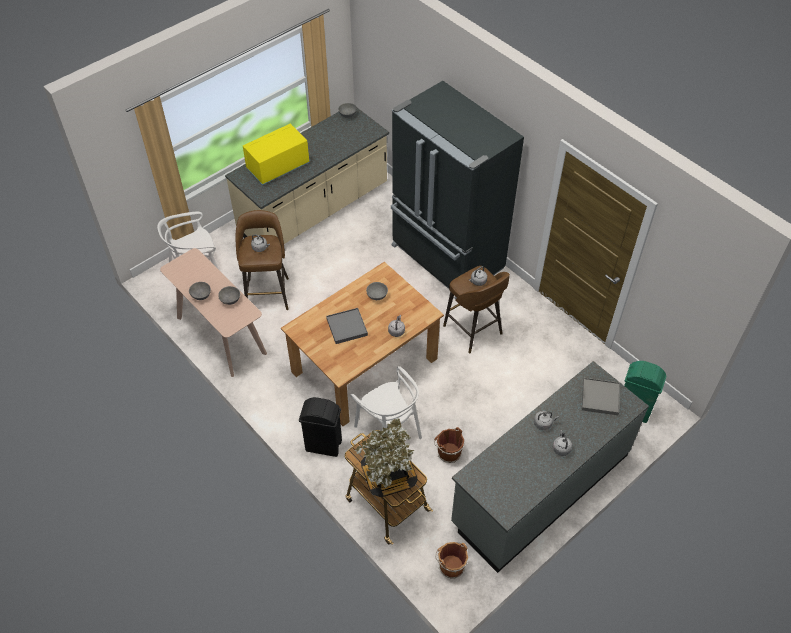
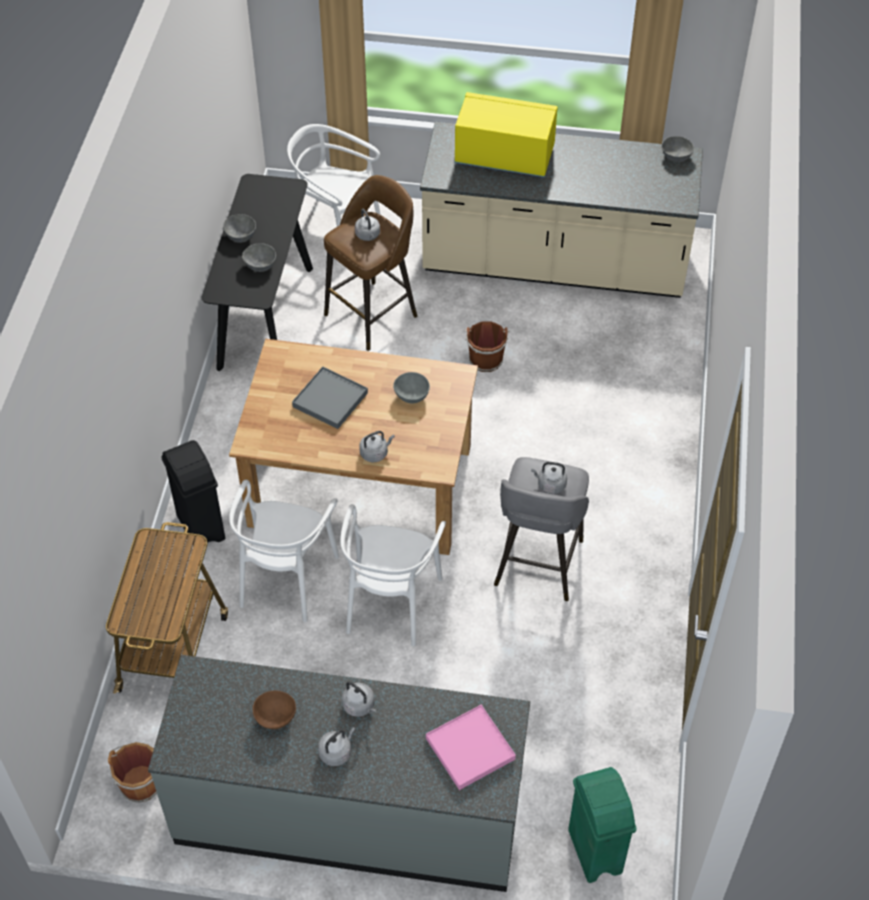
camera: 50 degrees right, 0 degrees up
(220, 335) = (265, 317): beige console table -> black console table
(388, 475) = (147, 594): potted plant -> none
(442, 398) = (390, 602): none -> white chair
(446, 258) = (630, 452): black fridge -> none
(448, 452) = (310, 666): brown bucket -> brown bucket (485, 358)
(473, 331) = (537, 565): brown stool -> grey stool
(522, 460) = (276, 718): none -> brown bowl
(600, 397) = (470, 749): grey tray -> pink tray

